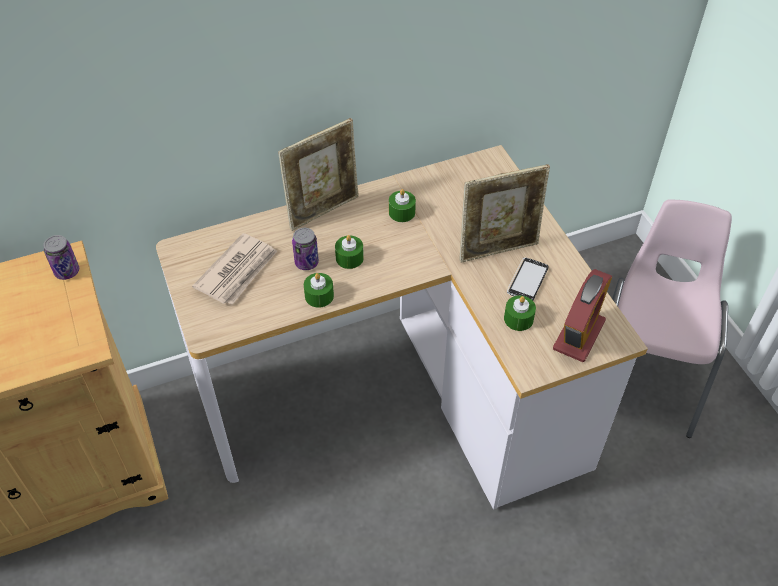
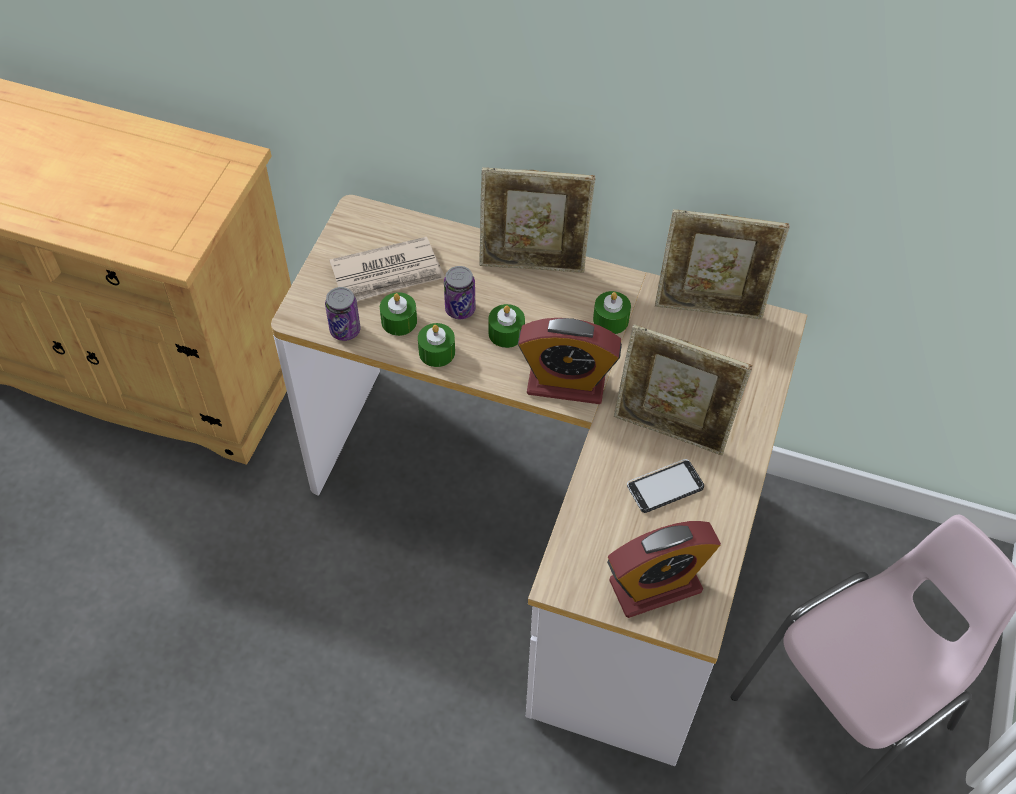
camera: 40 degrees right, 5 degrees up
(67, 271) = (228, 172): can -> can (345, 330)
(414, 263) = (566, 383): none -> alarm clock
(448, 172) = (709, 308): none -> picture frame
(518, 319) = (609, 520): green candle -> green candle (399, 321)

